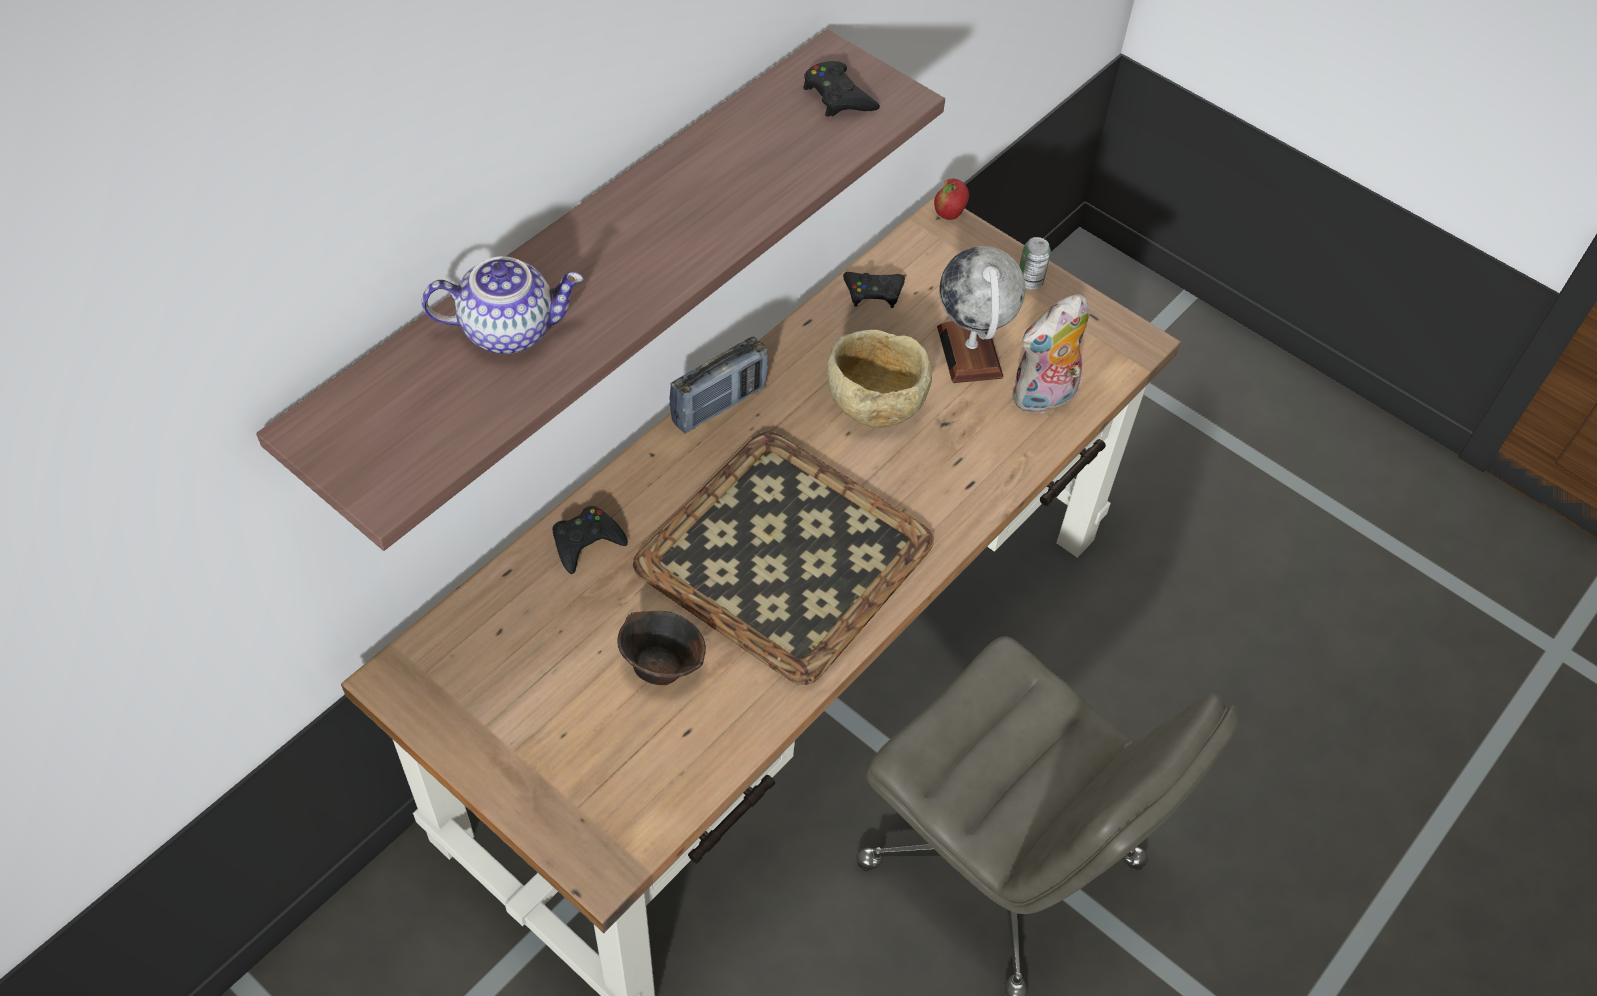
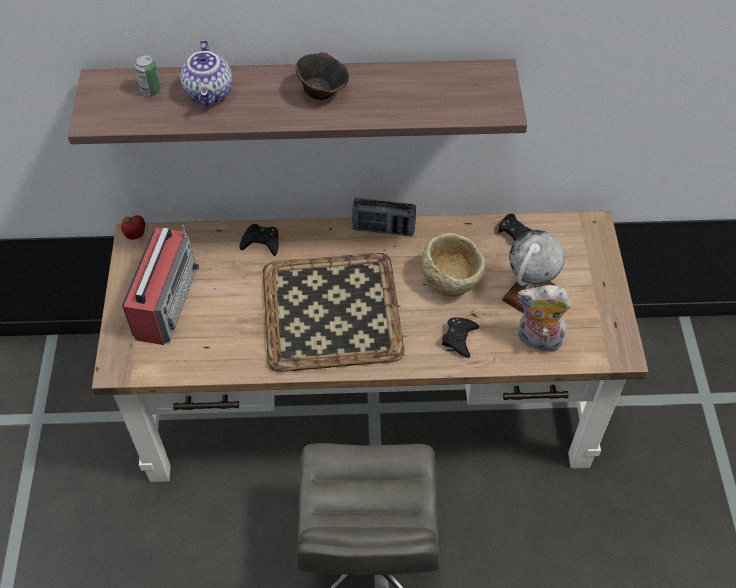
camera: 50 degrees right, 0 degrees up
(509, 328) = (210, 93): teapot -> teapot turned 45 degrees clockwise
(556, 723) = (166, 301): none -> radio
(661, 664) = (230, 313): brown bowl -> brown bowl (322, 91)
(838, 96) = (475, 91): black game controller -> black game controller (459, 338)
(949, 214) = (602, 224): apple -> apple (136, 235)
(1029, 282) = (602, 284): can -> can (151, 90)

